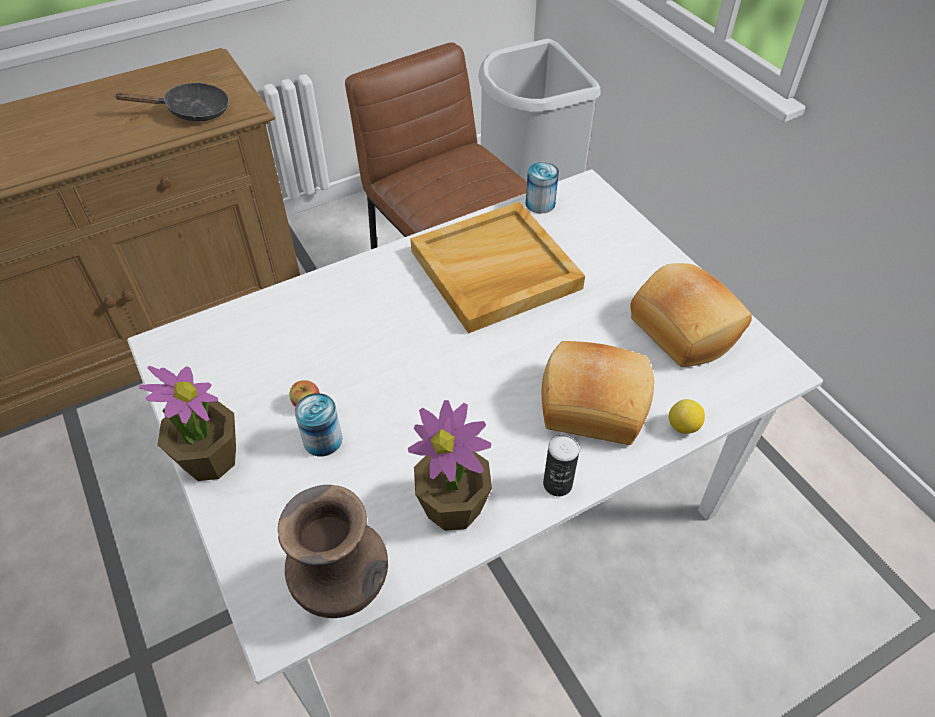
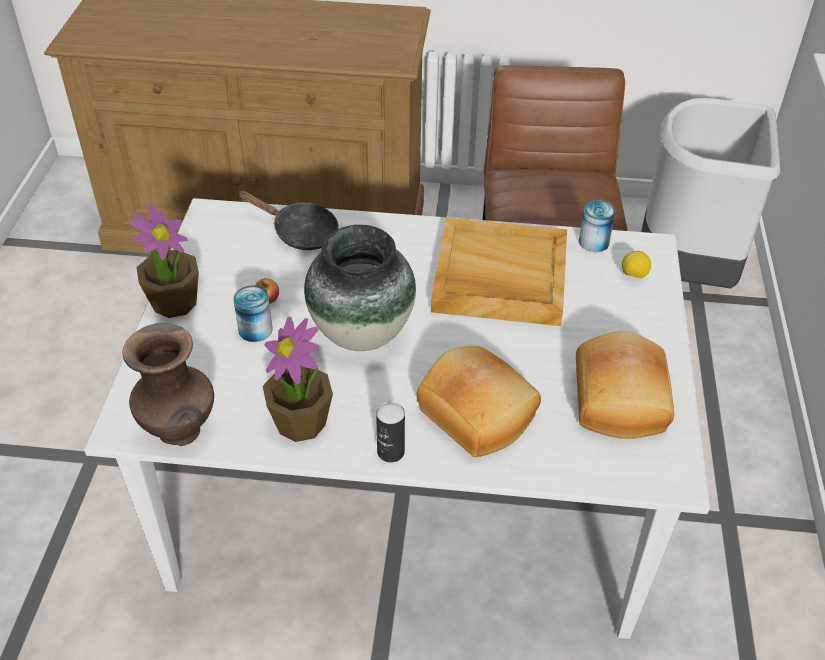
camera: 35 degrees right, 5 degrees down
(191, 111) = (357, 49): black frying pan -> black frying pan (299, 232)
(427, 387) = (361, 334): none -> vase
(683, 427) = (535, 471): lemon -> lemon (633, 275)

